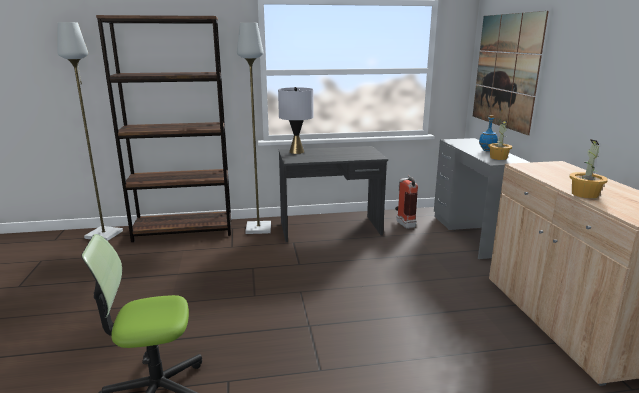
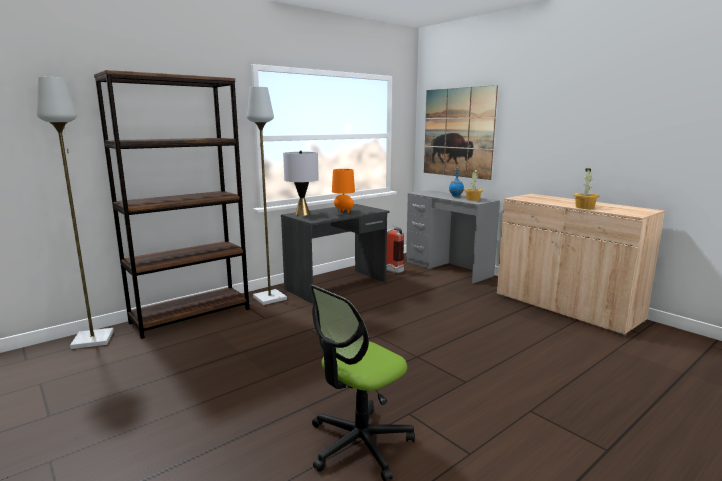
camera: 30 degrees left, 5 degrees down
(338, 154) = (343, 212): none -> orange table lamp

